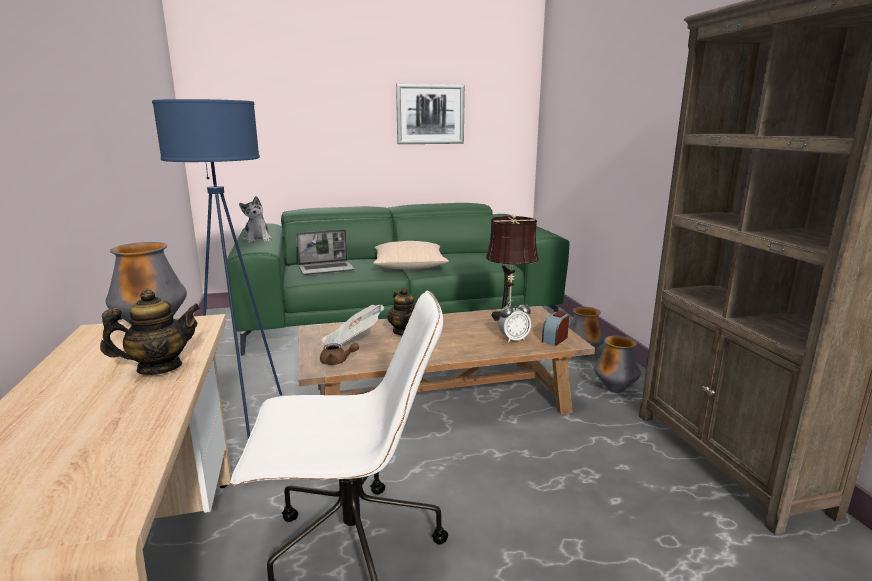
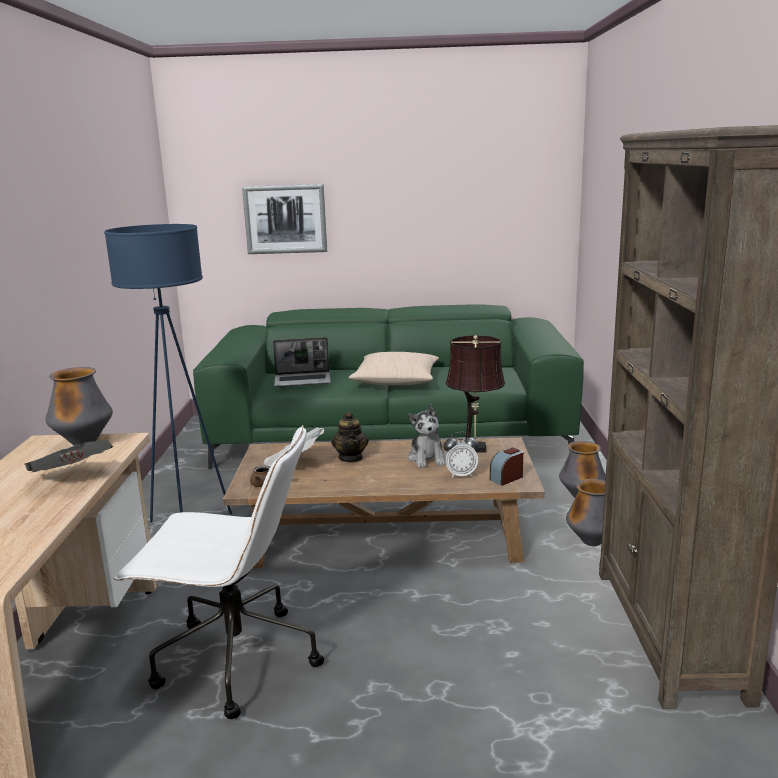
camera: 15 degrees right, 0 degrees up
(159, 367) = (73, 478): teapot -> newspaper
(257, 239) = (233, 347): plush toy -> plush toy (427, 459)
(430, 114) = (441, 200): picture -> picture (285, 219)

